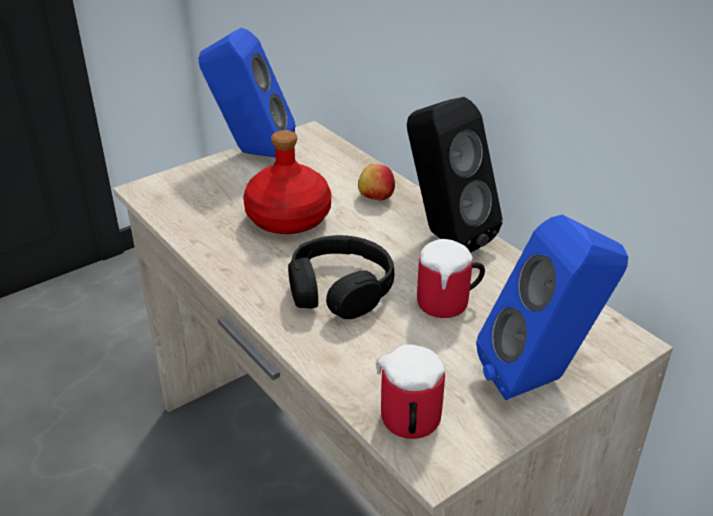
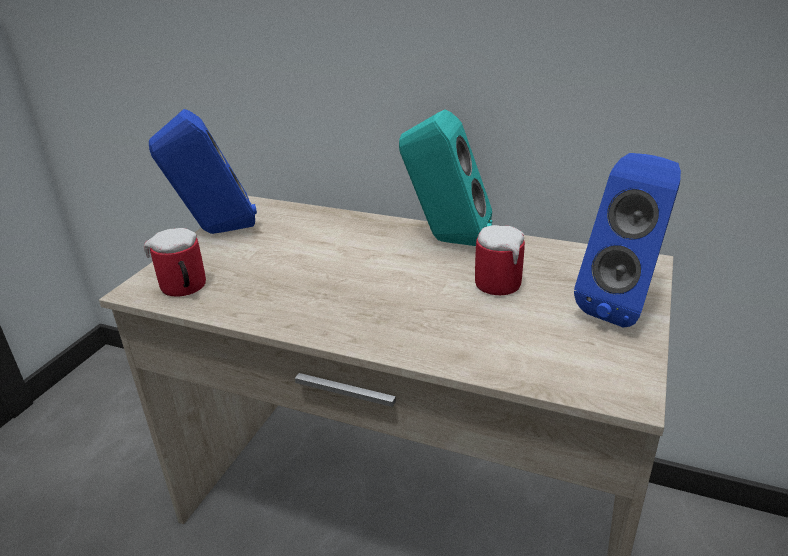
camera: 30 degrees left, 5 degrees down
(287, 218) = (304, 269): red bottle -> none
(340, 290) = (408, 304): black headphones -> none
(376, 196) = (360, 231): apple -> none
(408, 424) = (575, 377): mug -> mug (183, 289)
(444, 237) = (445, 241): black speaker -> turquoise speaker

